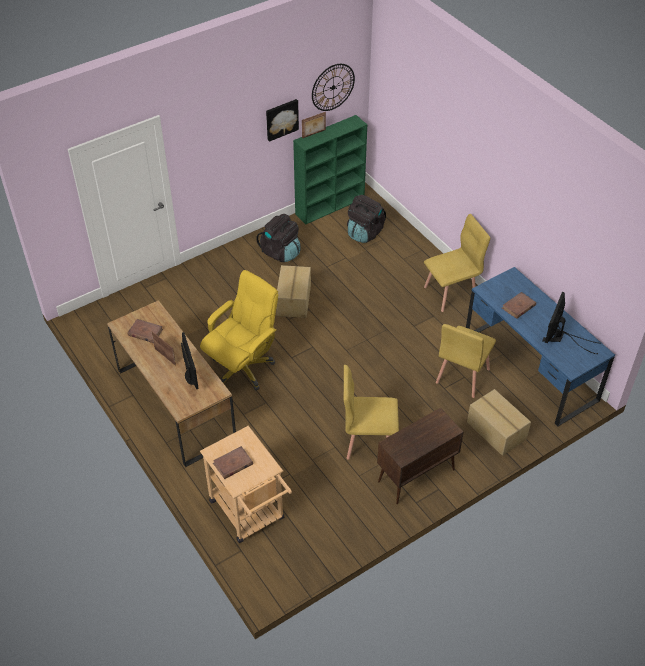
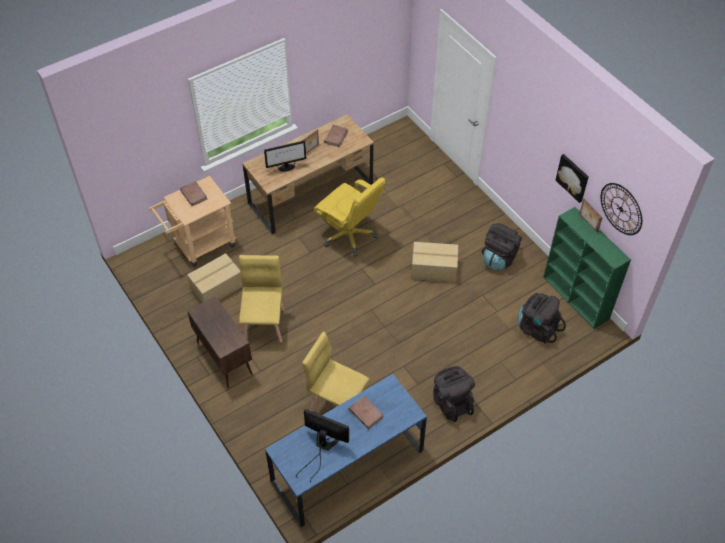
camera: 90 degrees right, 5 degrees up
(451, 293) = (451, 402): yellow chair -> black backpack
(496, 431) = (268, 426): cardboard box -> cardboard box (216, 287)

